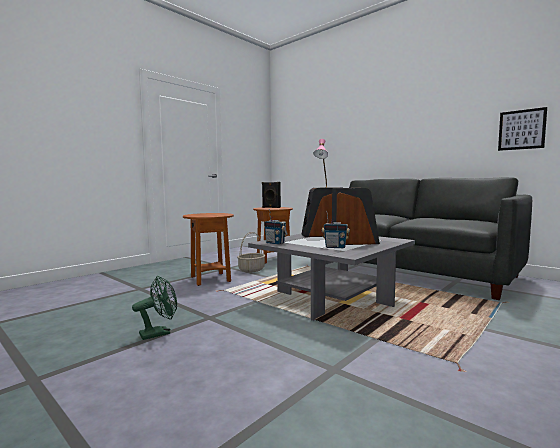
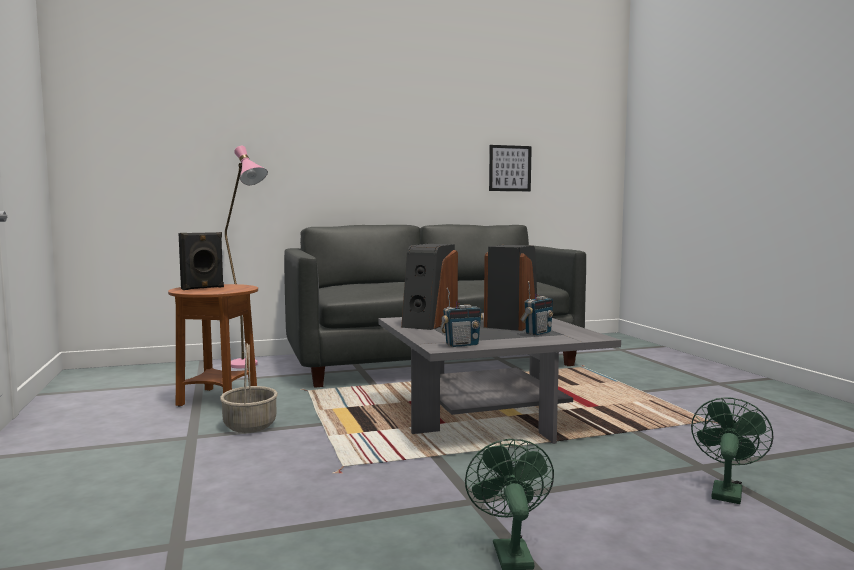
camera: 60 degrees left, 0 degrees up
(210, 279) = (248, 465): brown side table -> none
(294, 382) = (726, 491): none -> green fan

